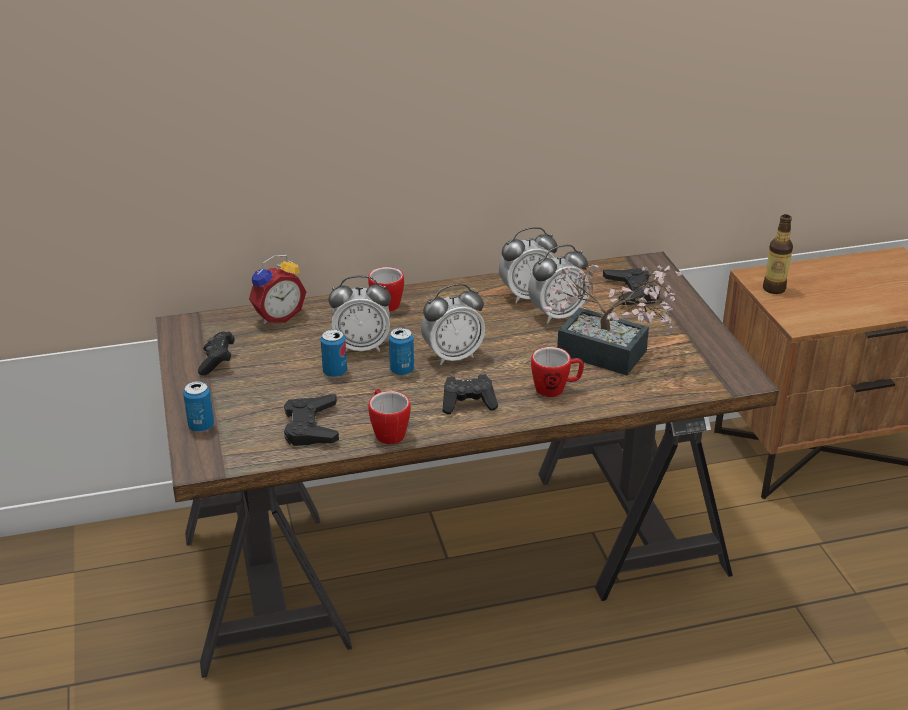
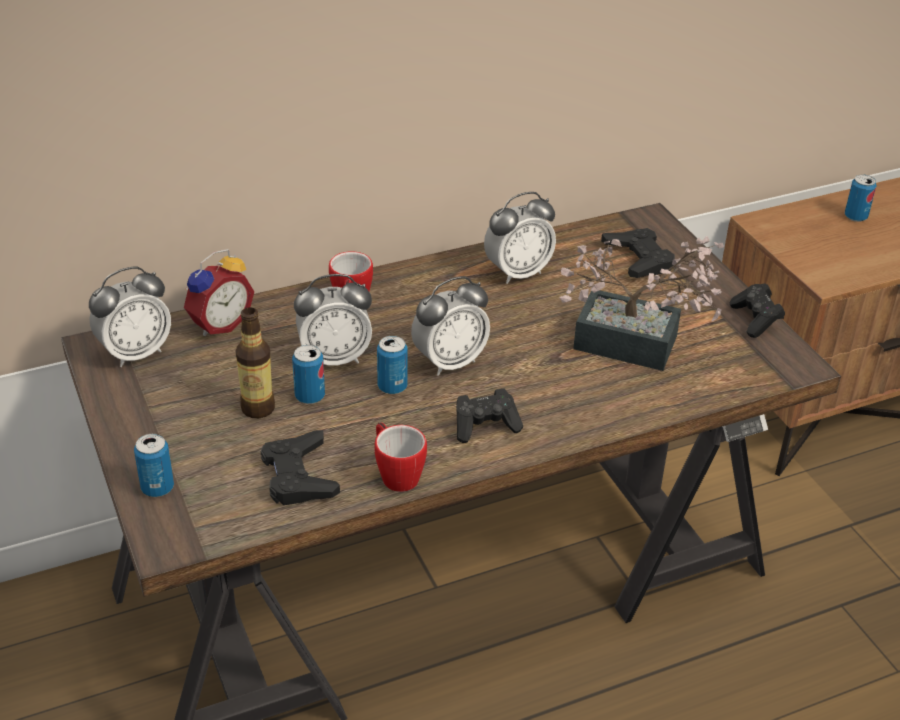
camera: 10 degrees left, 5 degrees up
(217, 362) = (157, 394): black game controller -> black game controller (755, 320)
(556, 389) = (585, 397): mug -> none
(557, 315) = (559, 296): alarm clock -> alarm clock (135, 353)
(774, 289) = (785, 238): bottle -> bottle (258, 408)
(841, 276) = (855, 217): none -> can

